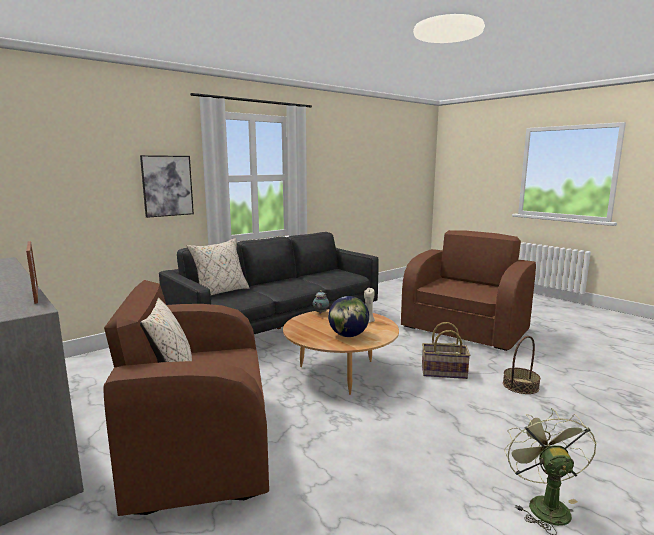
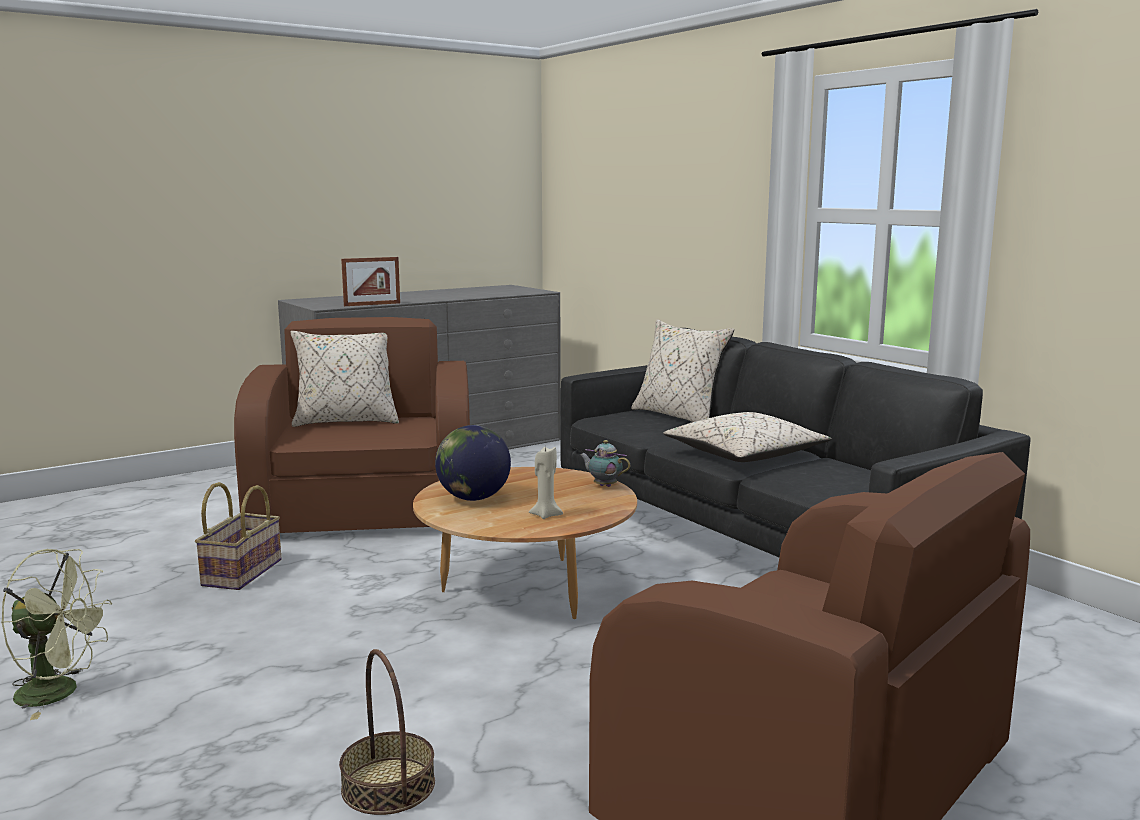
camera: 95 degrees right, 0 degrees up
(167, 186) = (737, 222): picture -> none
(299, 284) = (744, 455): none -> beige pillow
(443, 372) = (496, 692): basket -> basket (241, 572)

